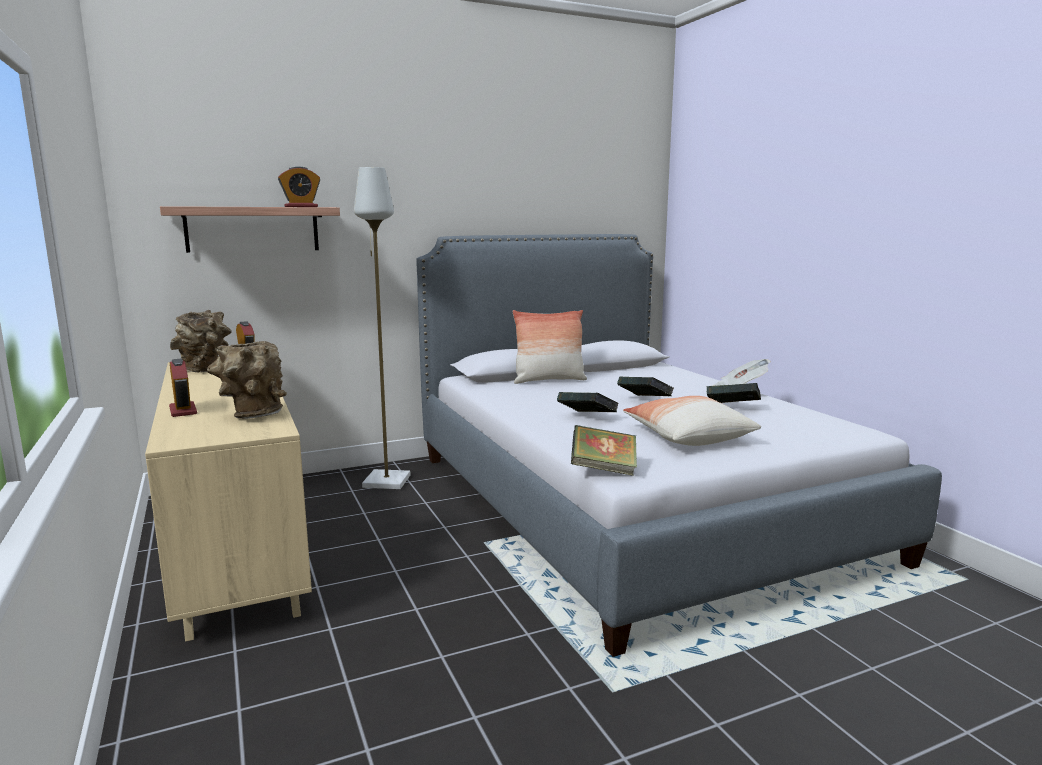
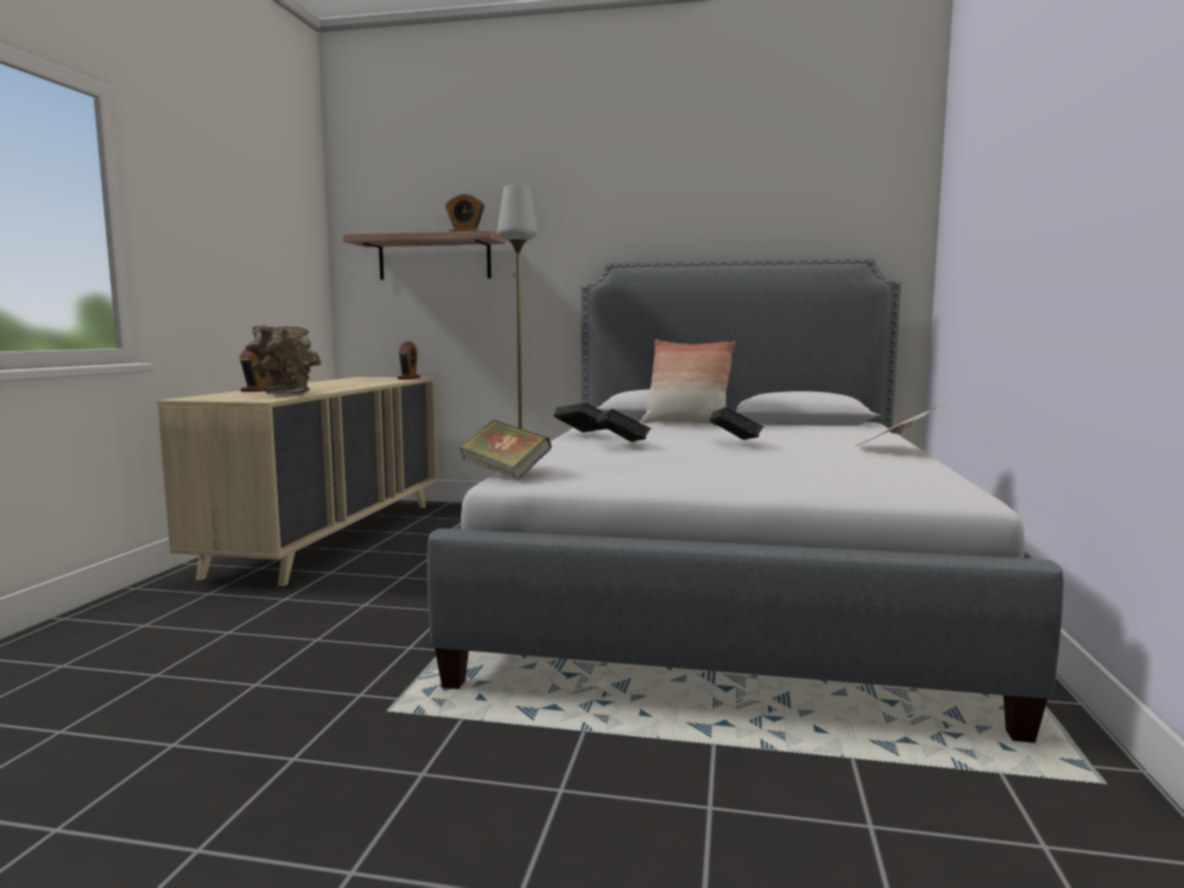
camera: 35 degrees right, 5 degrees down
(206, 369) = (362, 379): brown vase -> none
(687, 437) = (681, 468): pillow -> none
(732, 408) = (829, 459): book -> book (584, 436)

